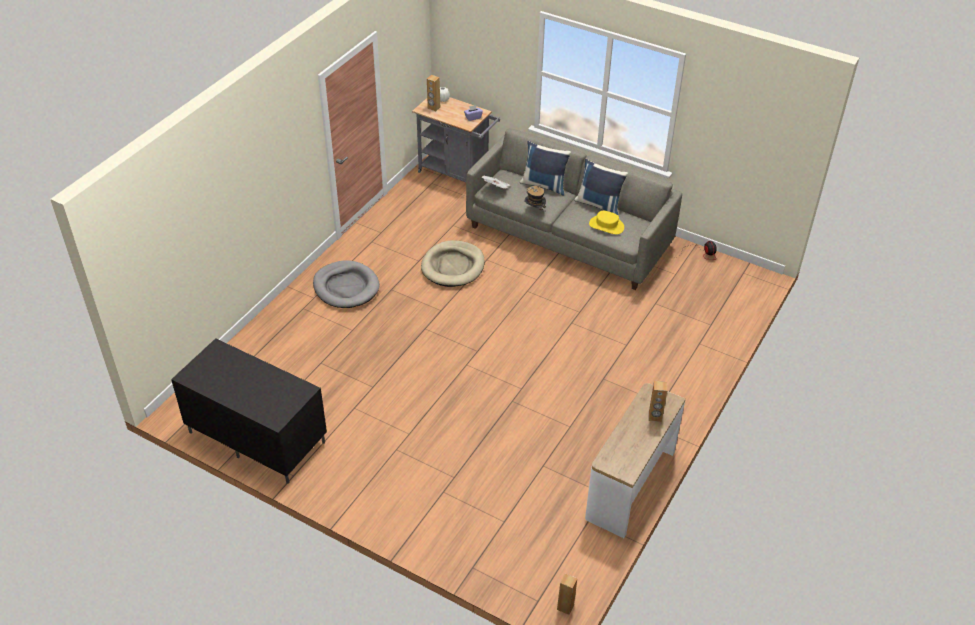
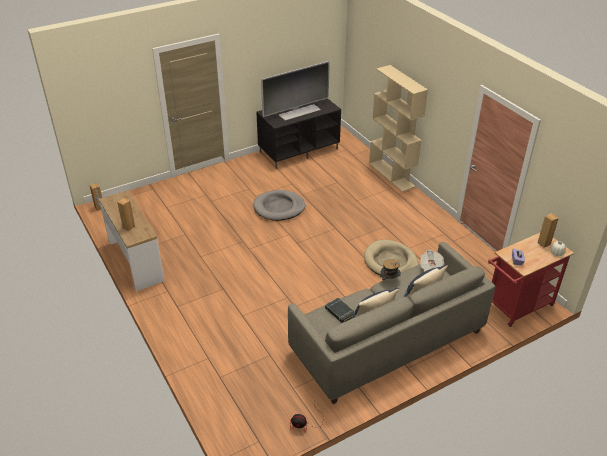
camera: 120 degrees right, 5 degrees down
(252, 380) = (299, 112): none -> television
(270, 316) = (392, 175): none -> beige bookcase
(346, 287) = (400, 209): grey dog bed -> grey dog bed (279, 207)
(457, 173) = (516, 307): grey cart -> red cart
(606, 225) = (339, 312): yellow hat -> black book

